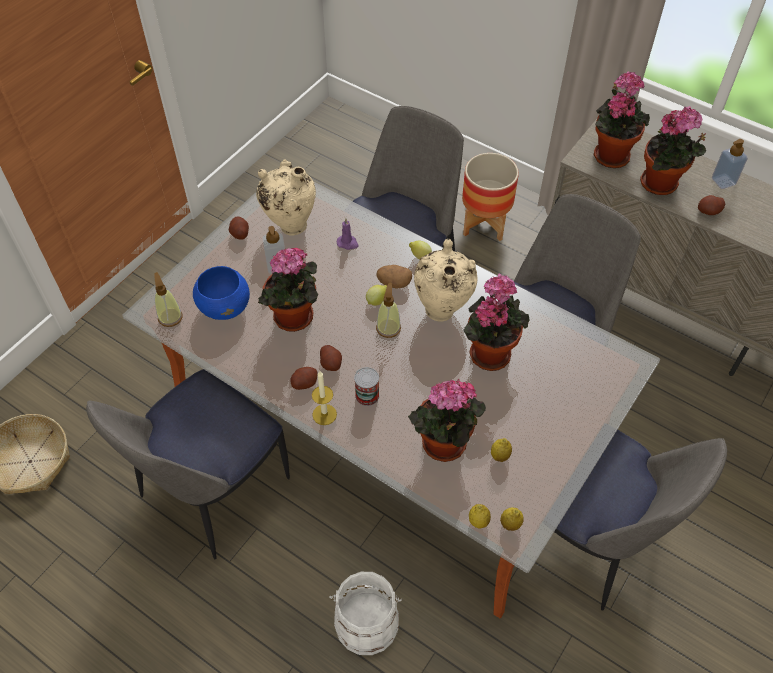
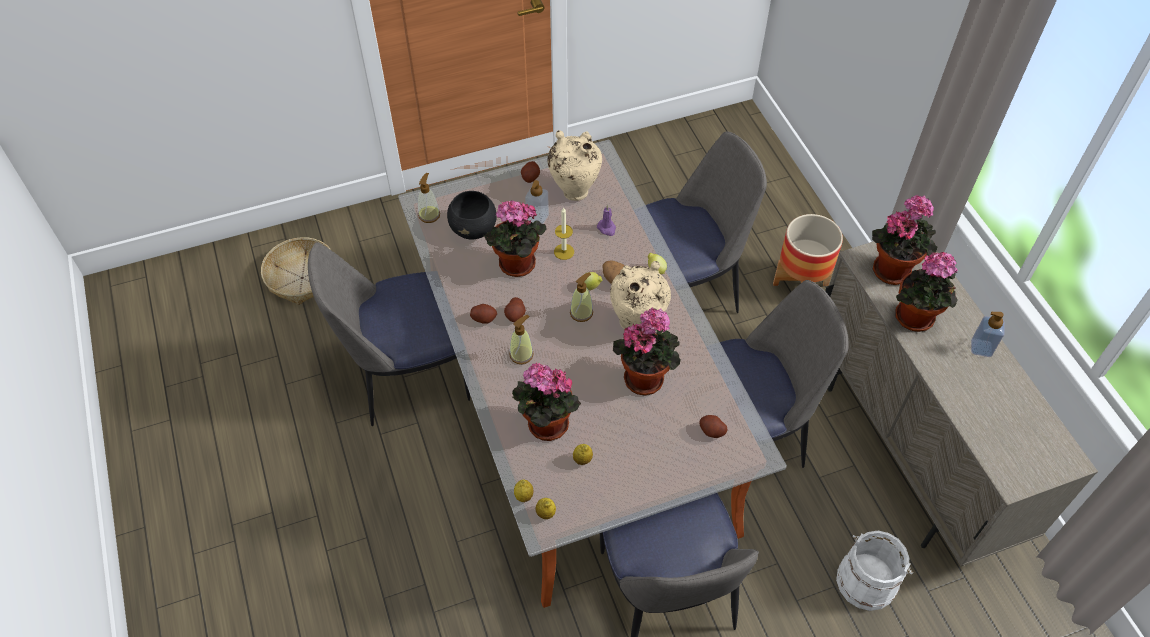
camera: 35 degrees right, 0 degrees up
(225, 306) = (474, 228): blue bowl -> black bowl
(324, 414) = (479, 350): candle -> candle (564, 251)
(367, 395) = (521, 354): can -> soap dispenser
(367, 622) = (442, 542): white bucket -> white bucket (866, 581)
(708, 211) = (939, 366): potato -> potato (712, 431)

